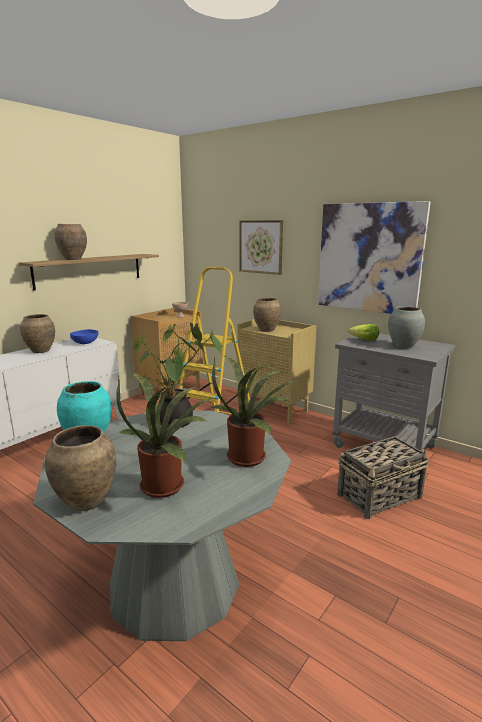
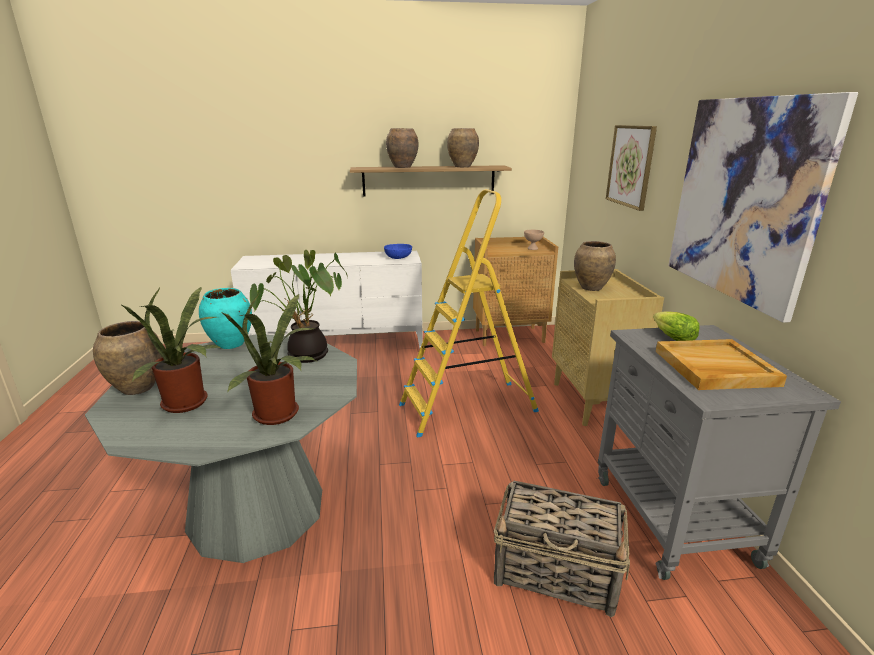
camera: 45 degrees right, 5 degrees up
(40, 351) = (353, 257): brown vase -> brown vase (462, 166)
(403, 346) = (714, 368): grey vase -> beige tray

